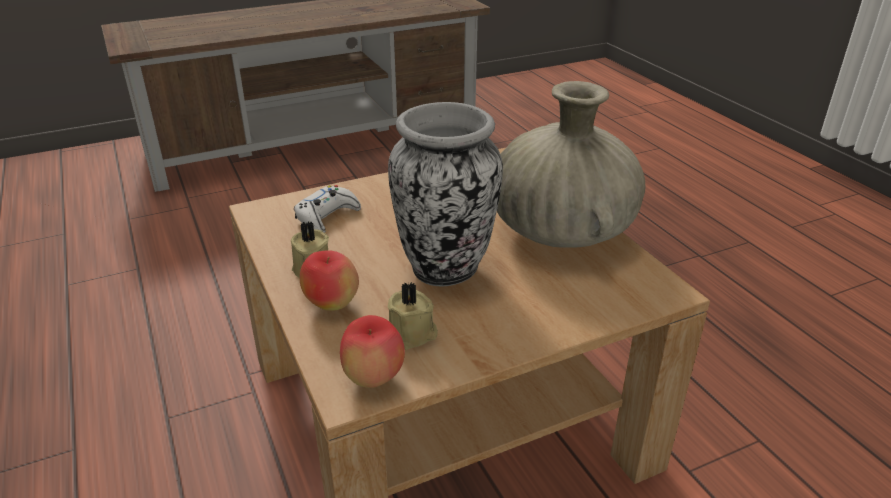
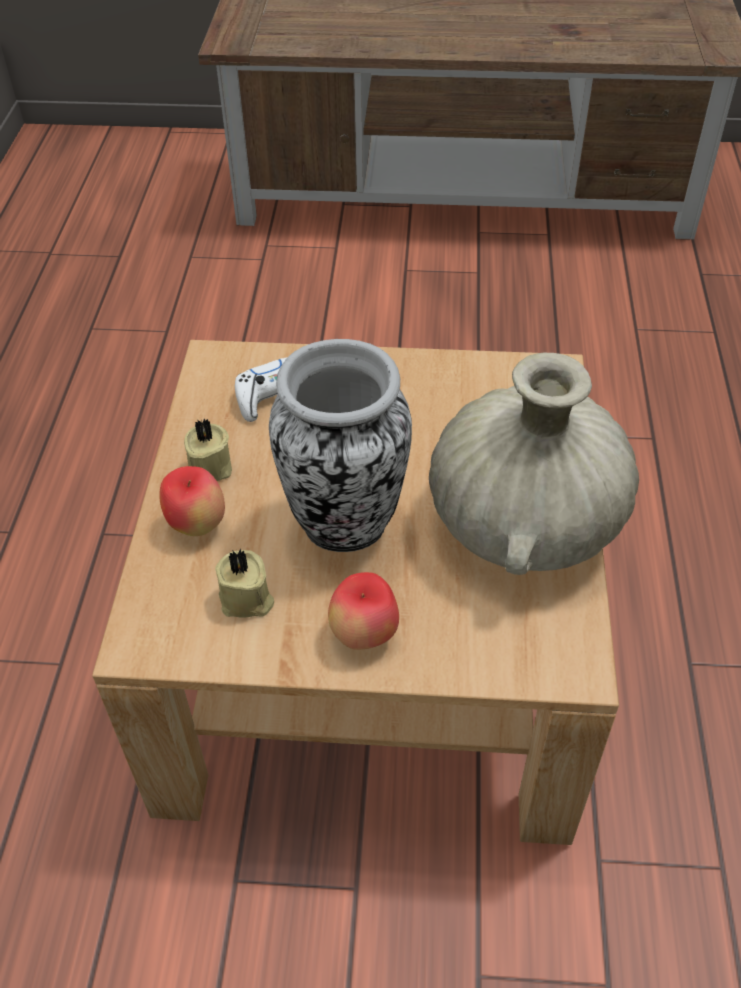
camera: 30 degrees right, 15 degrees up
(373, 378) = (171, 637): apple -> apple (364, 634)

